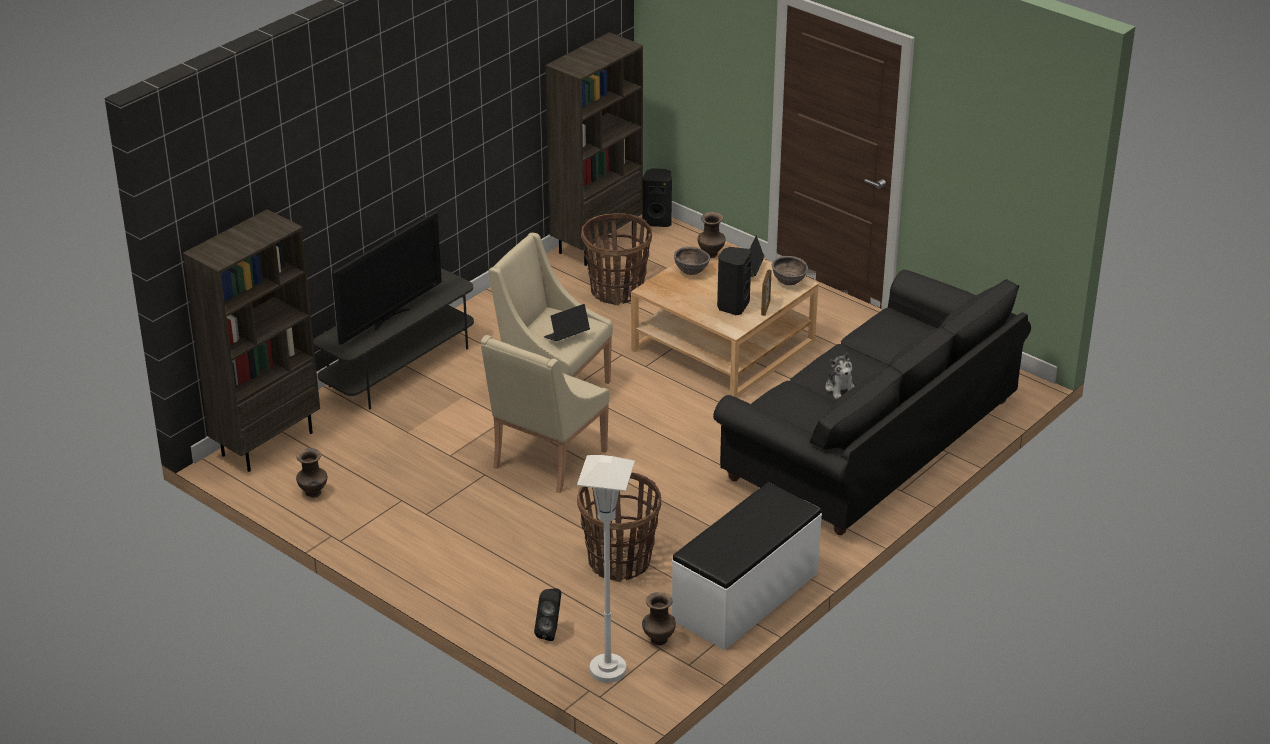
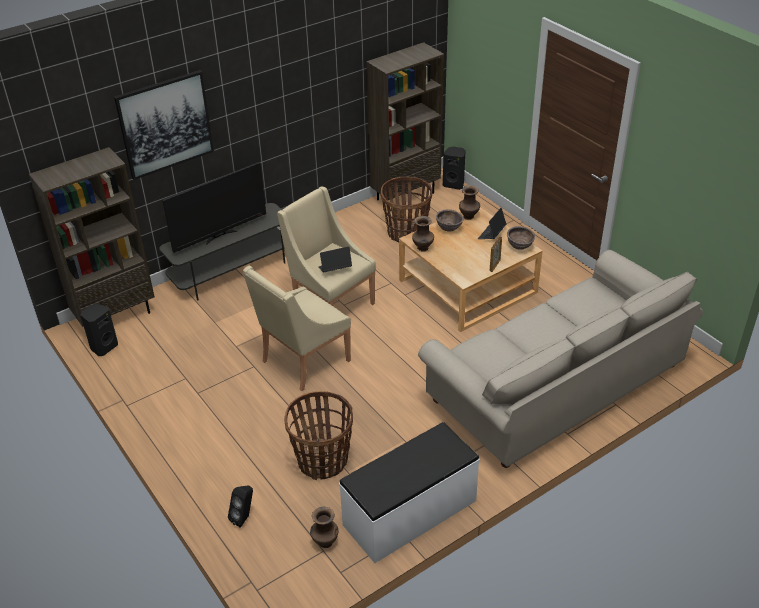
camera: 15 degrees right, 5 degrees up
(313, 493) = (127, 362): brown vase -> brown vase (423, 248)
(325, 173) = (165, 124): none -> picture
(607, 670) = (273, 564): white floor lamp -> none
(732, 306) = (470, 260): black speaker -> black speaker (103, 347)
(840, 389) = (532, 343): plush toy -> none
(869, 441) = (555, 384): black sofa -> beige sofa

